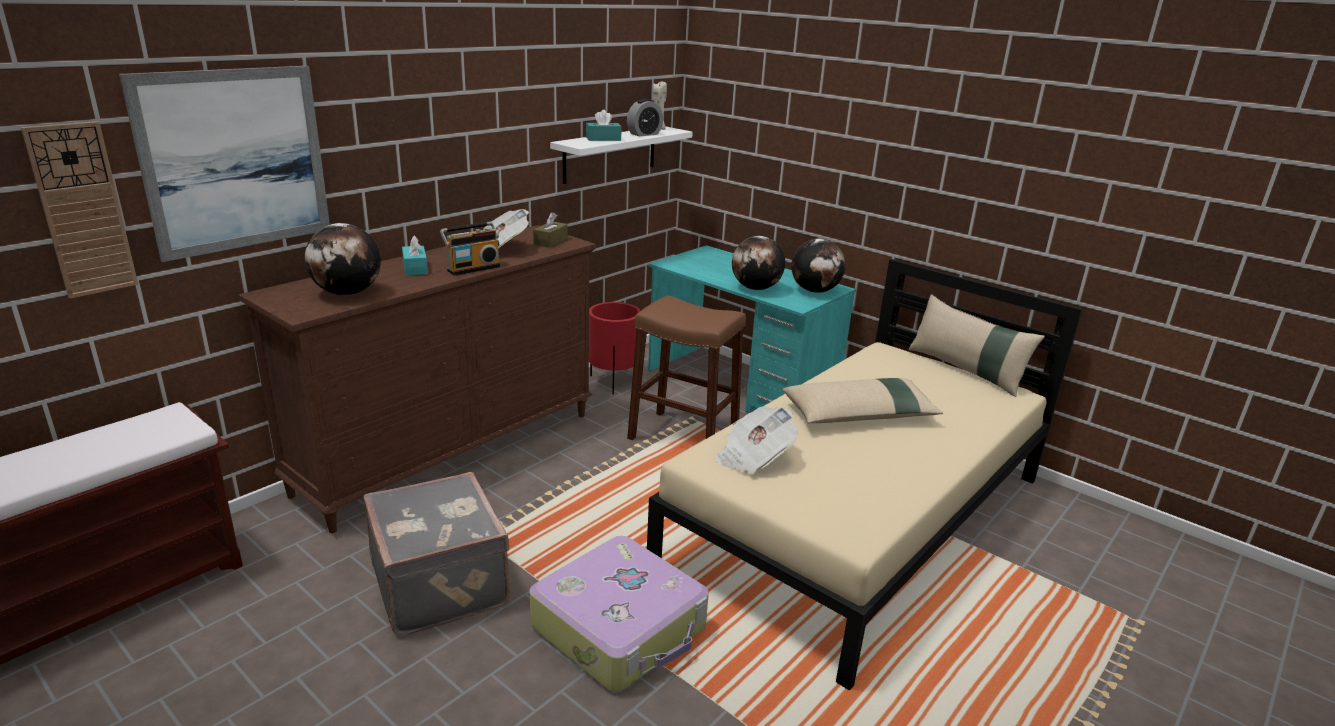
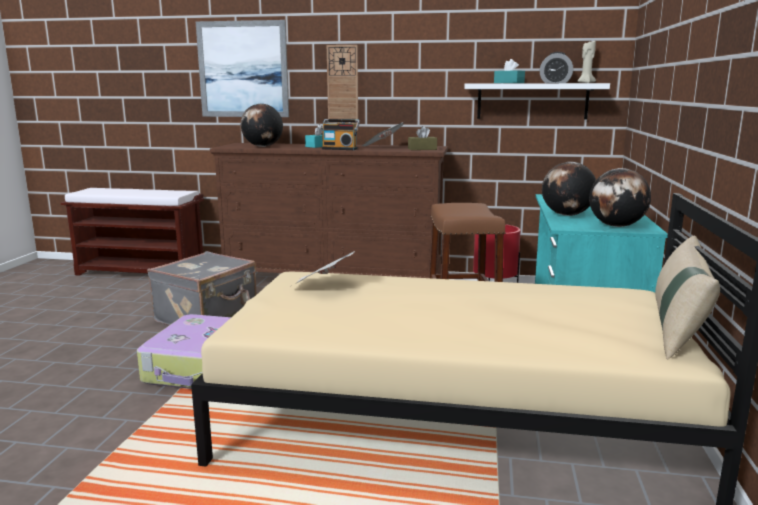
camera: 60 degrees right, 10 degrees down
(82, 210) = (175, 85): wall clock -> wall clock (342, 88)
(859, 414) = (461, 303): beige pillow -> none

